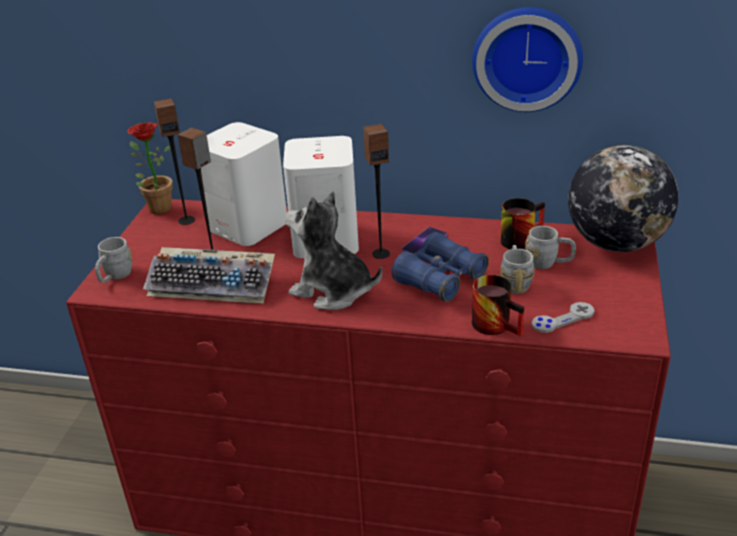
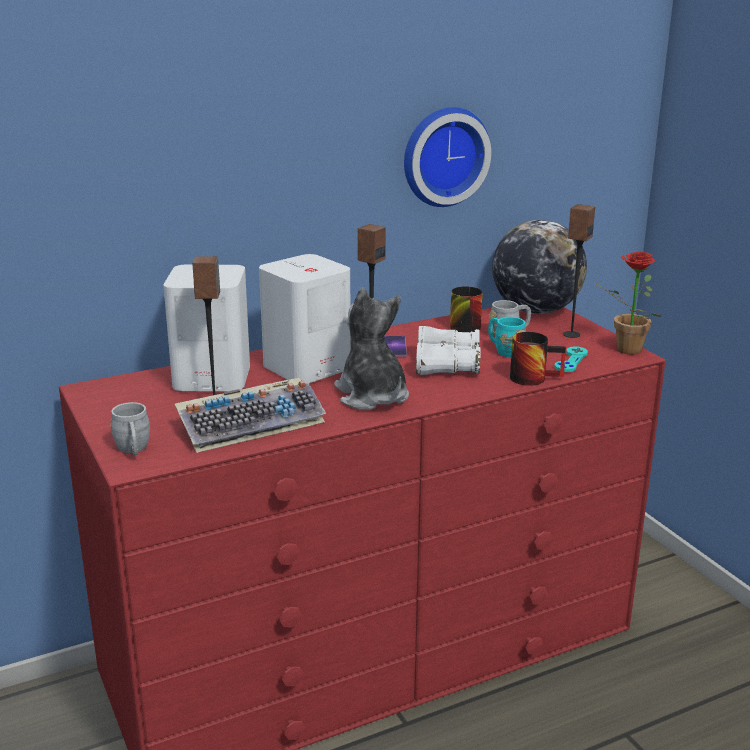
camera: 40 degrees left, 10 degrees down
(156, 207) = (82, 390): potted plant -> potted plant (623, 350)
(186, 220) = (136, 390): speaker -> speaker (571, 334)
(332, 291) = (372, 396): plush toy -> plush toy turned 75 degrees clockwise
(440, 279) = (447, 364): blue binoculars -> white binoculars
(515, 282) = (504, 350): grey mug -> turquoise mug
(563, 319) = (571, 361): grey game controller -> turquoise game controller

